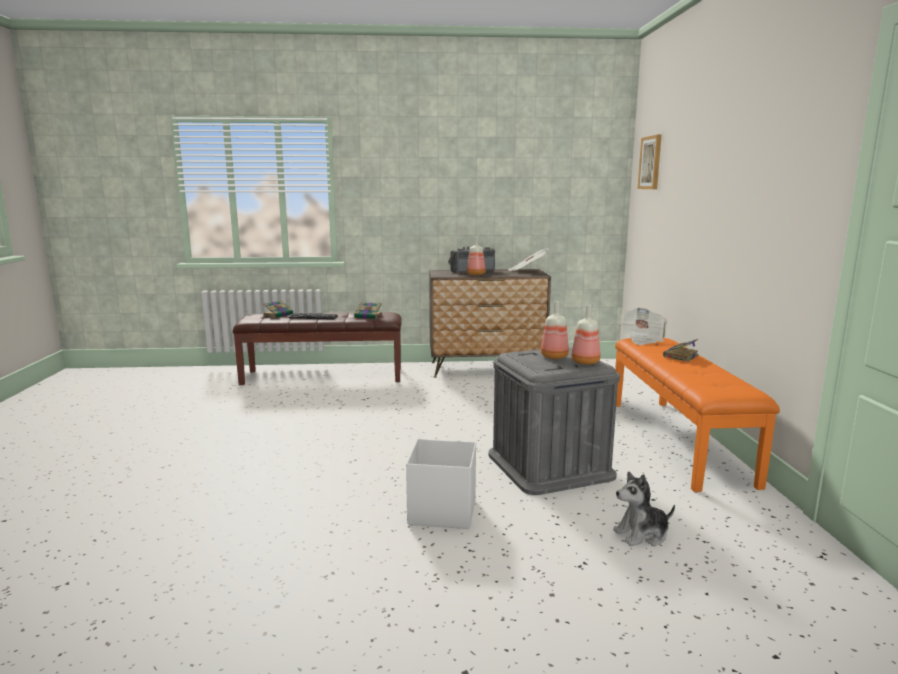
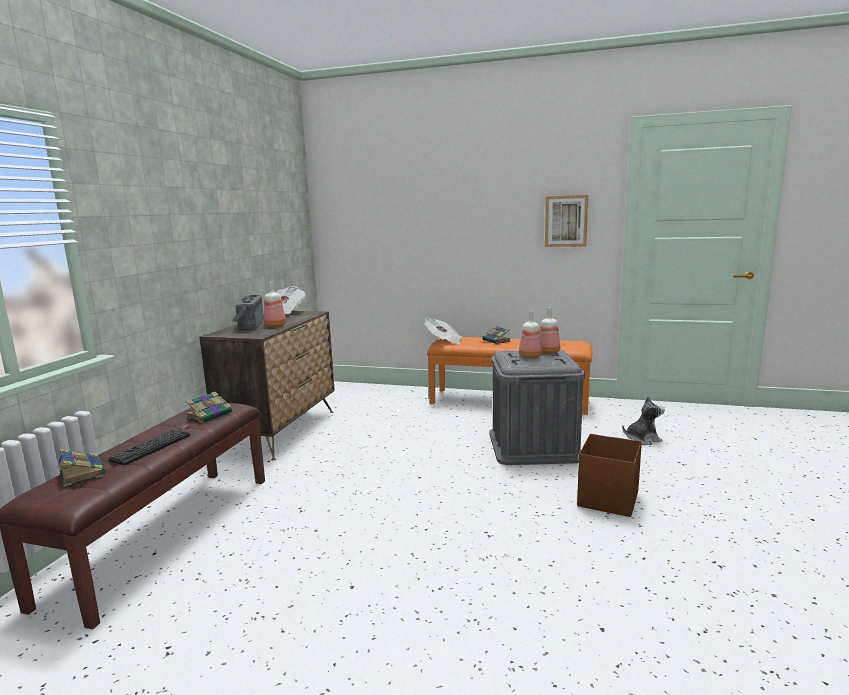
camera: 70 degrees left, 0 degrees up
(441, 511) = (607, 499): white storage box -> brown storage box
(642, 534) = (642, 439): plush toy -> plush toy turned 105 degrees counterclockwise
(650, 163) = (354, 197): picture -> picture (566, 221)

